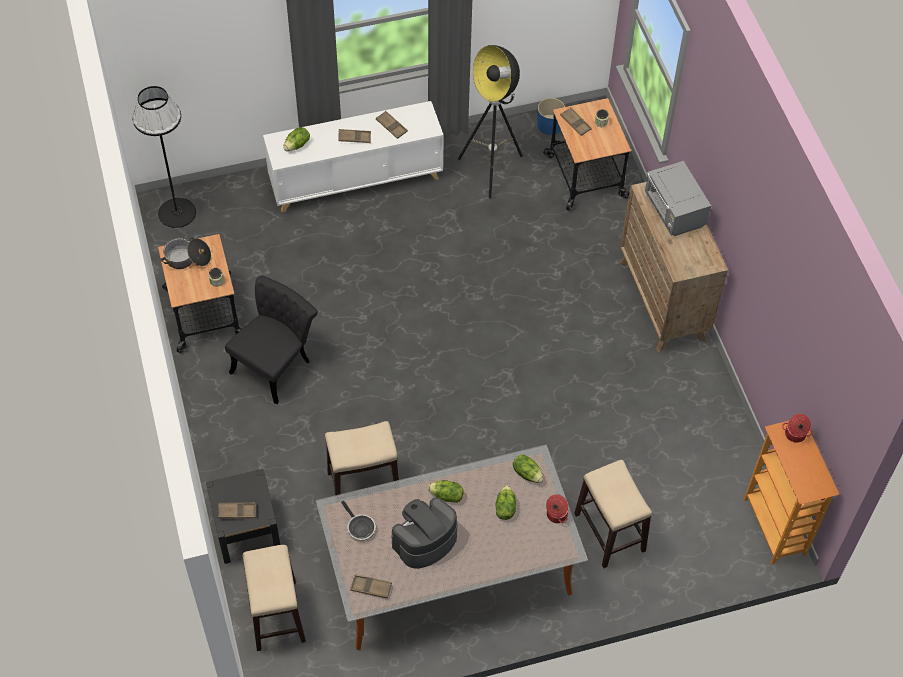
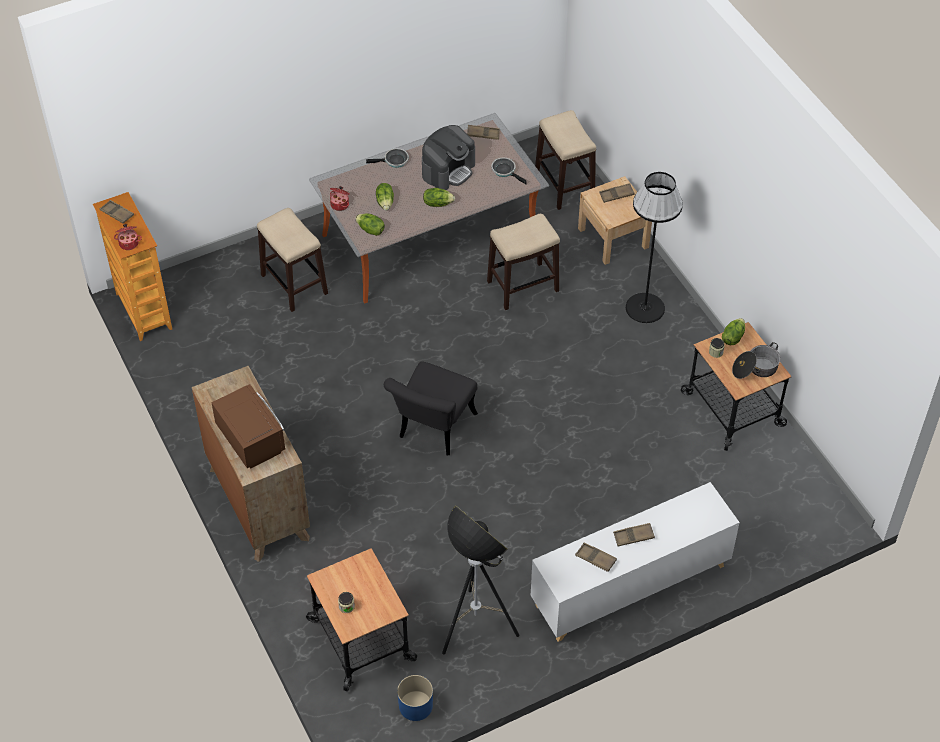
camera: 170 degrees right, 5 degrees down
(177, 212) = (813, 511): black floor lamp -> black floor lamp (645, 308)
(246, 529) = (613, 238): black nightstand -> beige nightstand
(276, 363) = (641, 374): black chair -> black chair (433, 430)
(297, 145) = (695, 515): lettuce -> lettuce (732, 337)
(485, 566) = (394, 161): none -> frying pan
(575, 123) = (377, 600): brown tray -> brown tray (117, 214)
(674, 212) = (251, 439): grey microwave -> brown microwave

